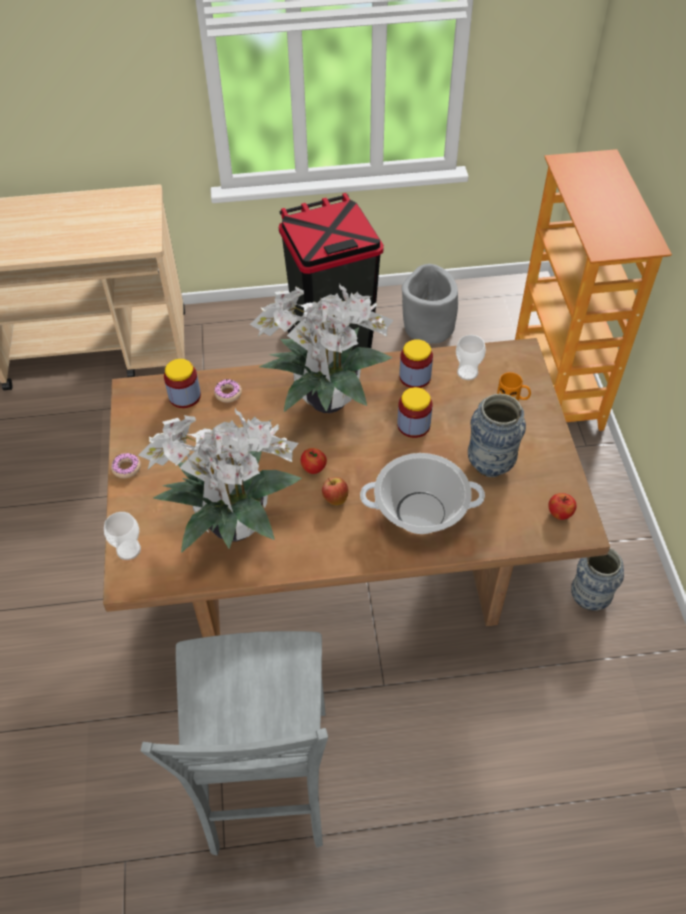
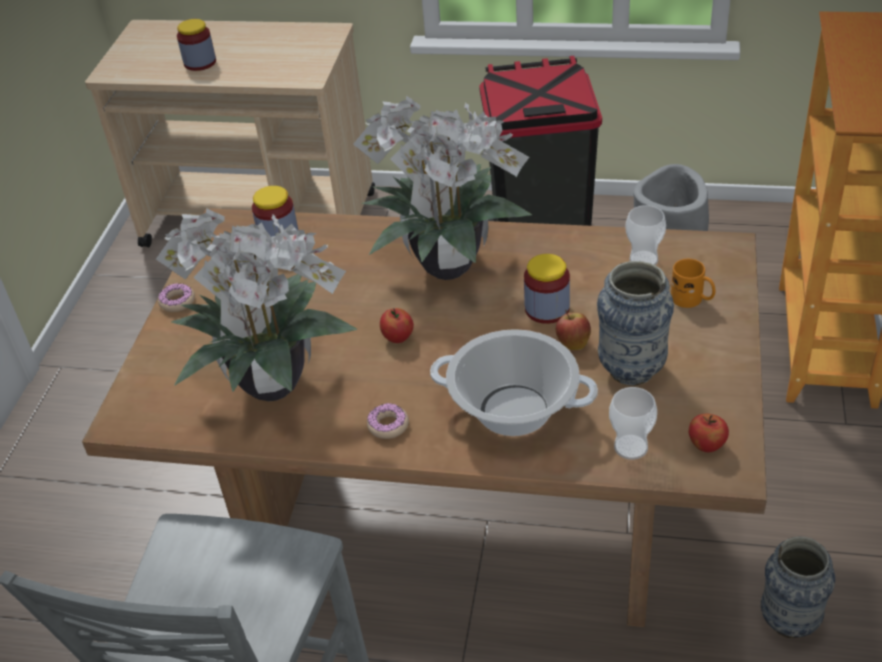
camera: 20 degrees right, 10 degrees down
(128, 550) = (138, 388): cup -> cup (631, 447)
(228, 393) = (331, 241): donut -> donut (388, 425)
(335, 499) = (410, 376): apple -> apple (573, 343)
(415, 377) = (571, 255): jar -> jar (200, 63)

